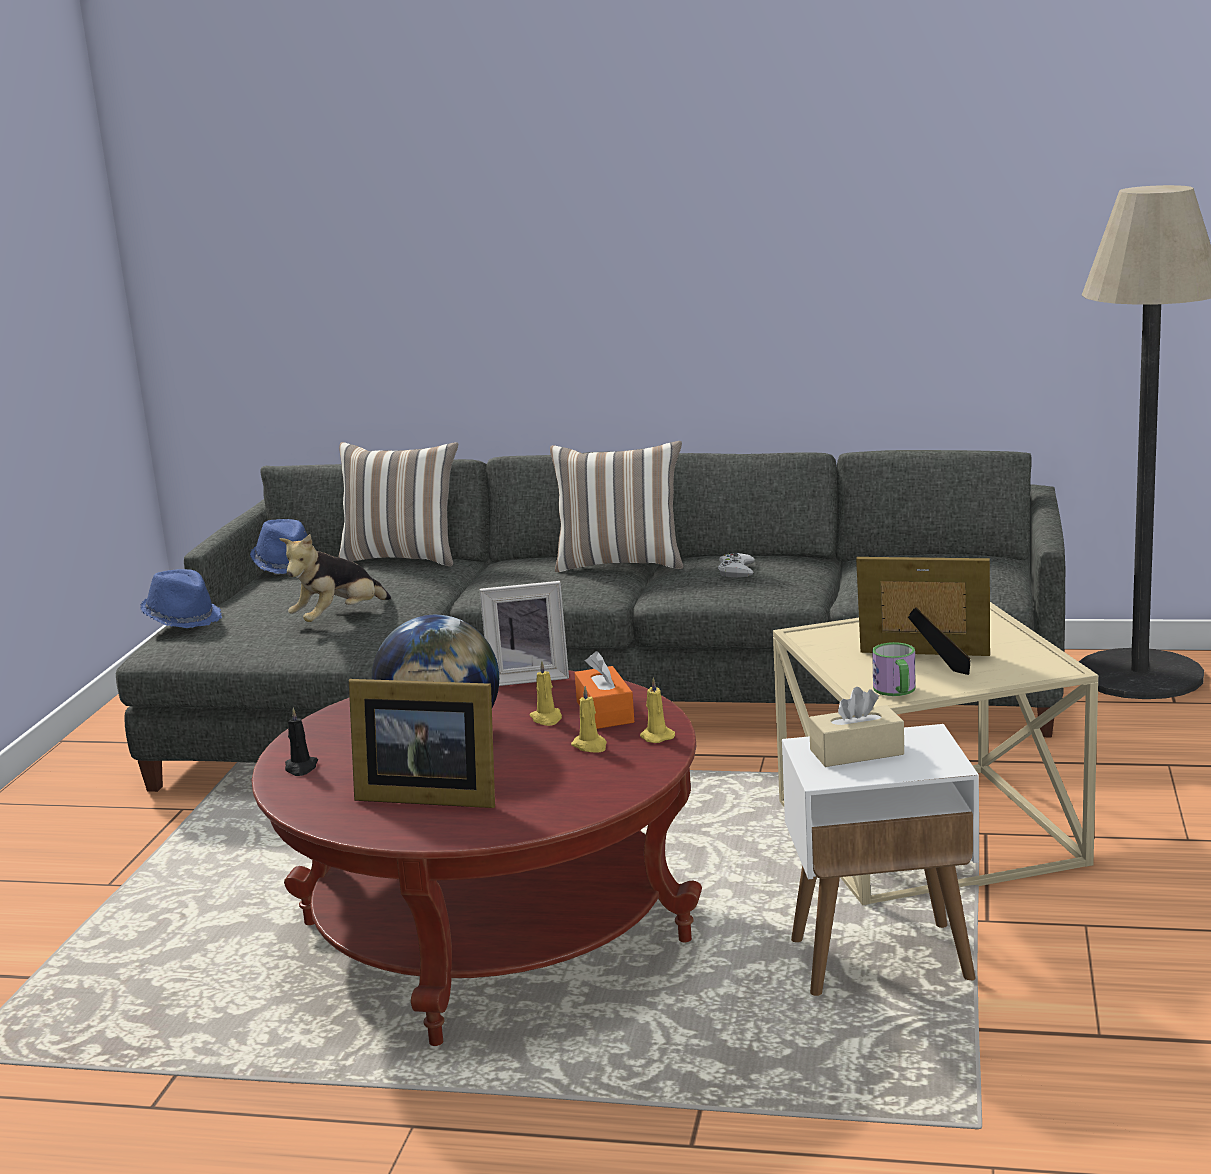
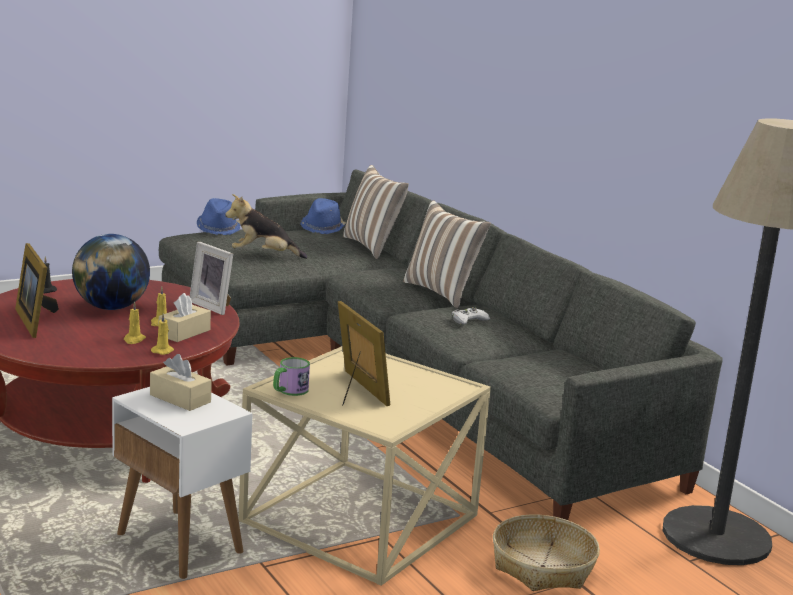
camera: 45 degrees right, 0 degrees up
(605, 712) = (184, 333): orange tissue box -> beige tissue box
(1126, 770) = (543, 566): none -> basket

